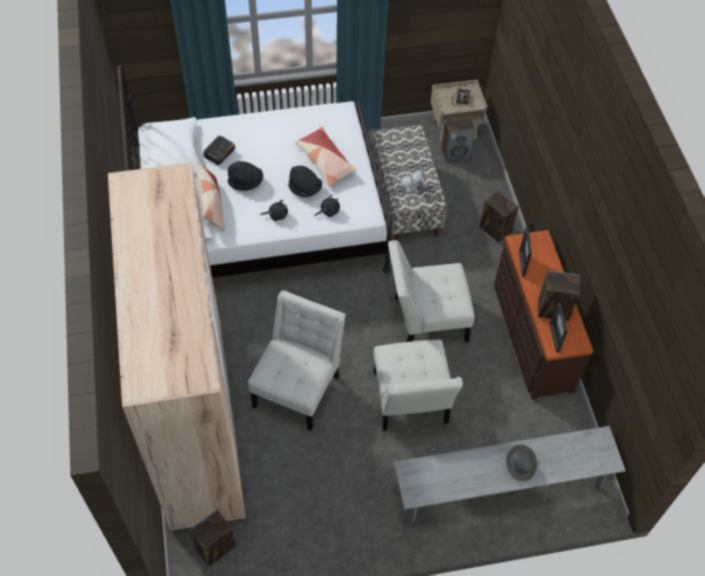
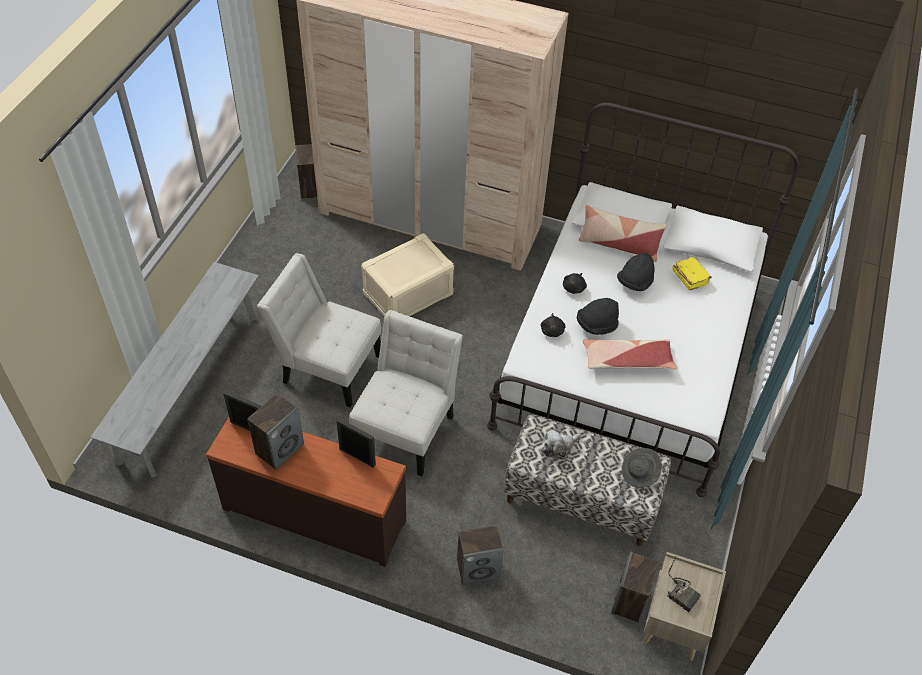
camera: 120 degrees right, 5 degrees down
(219, 154) = (689, 277): black book -> yellow book
(299, 387) = (408, 294): white chair -> beige storage box
(520, 466) = (172, 358): grey hat -> grey hat (640, 473)

